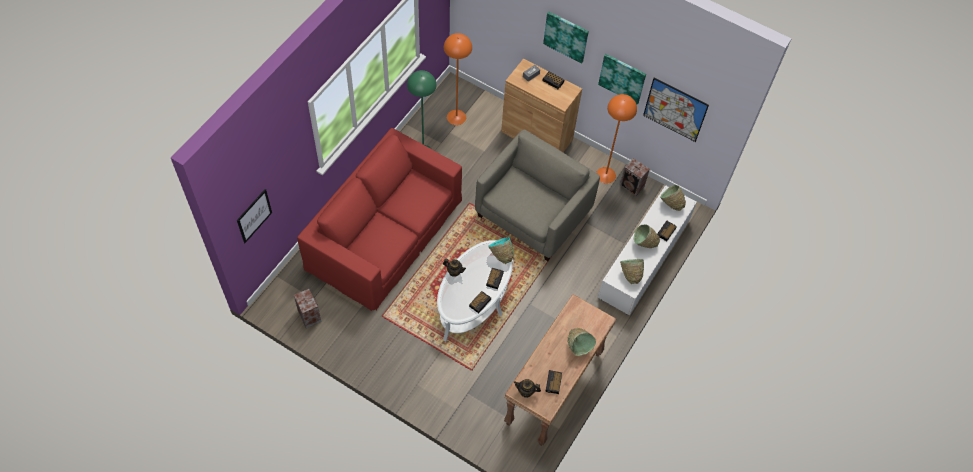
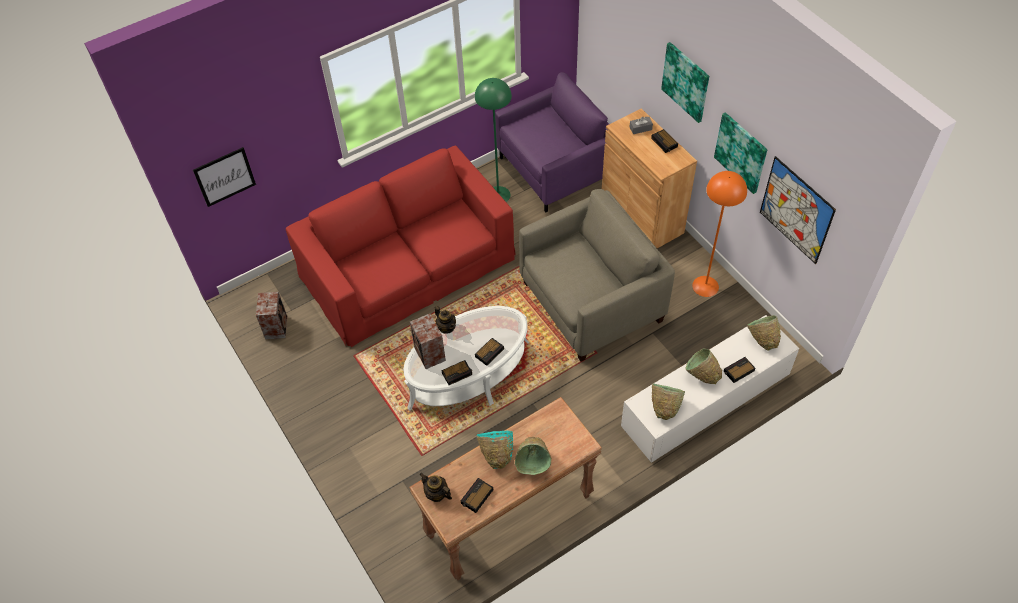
camera: 30 degrees right, 5 degrees down
(456, 117) = (557, 168): orange floor lamp -> purple armchair
(501, 255) = (512, 328): turquoise bowl -> turquoise bowl (496, 454)
(632, 186) = (733, 309): speaker -> speaker (429, 355)

